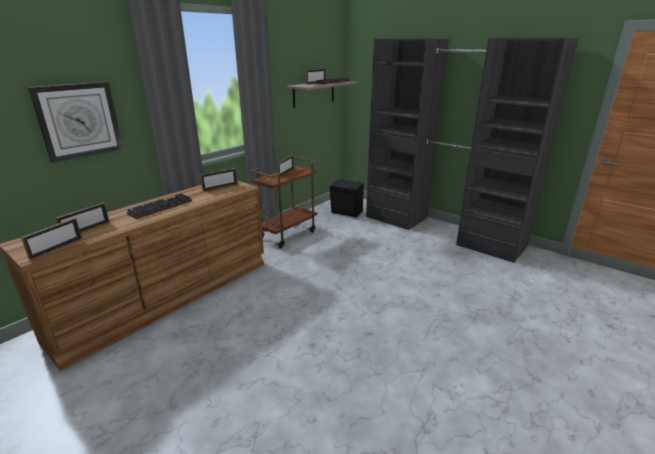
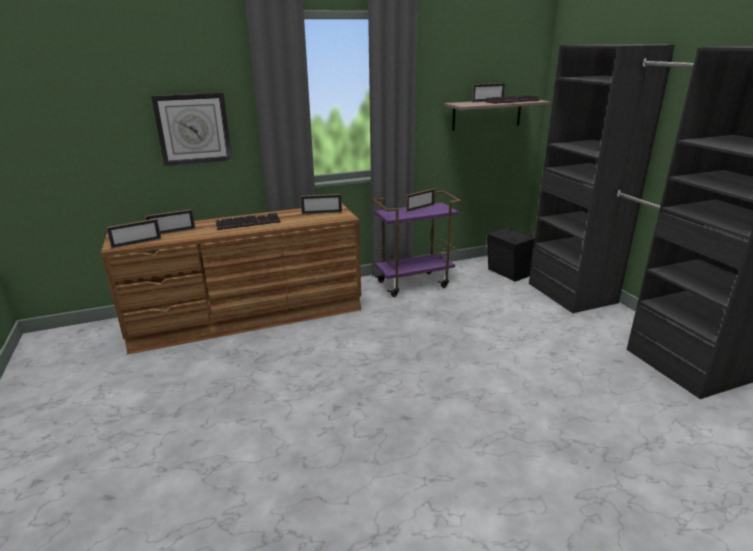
camera: 30 degrees right, 0 degrees up
(288, 234) = (415, 284): brown cart -> purple cart

